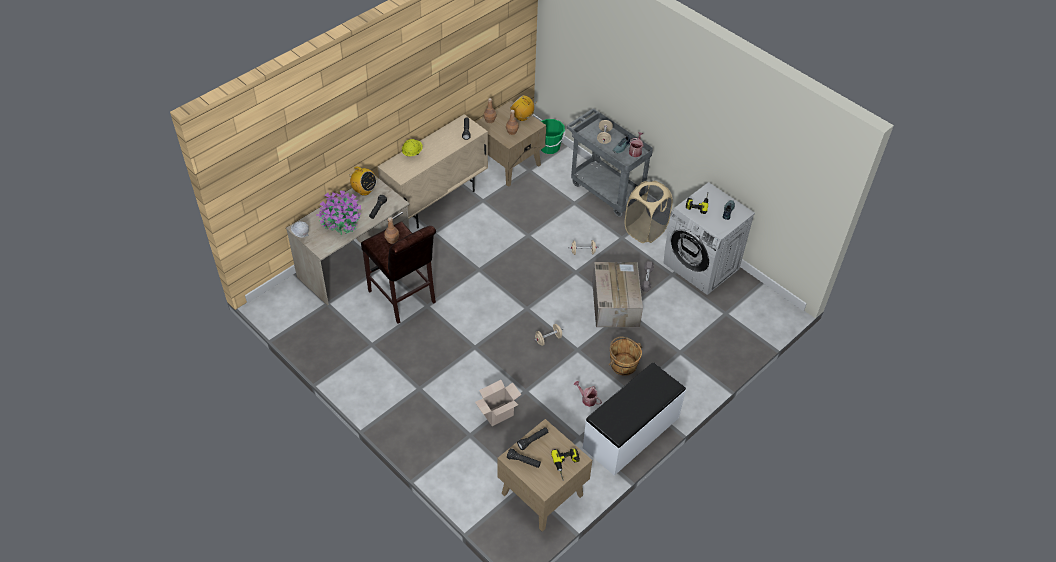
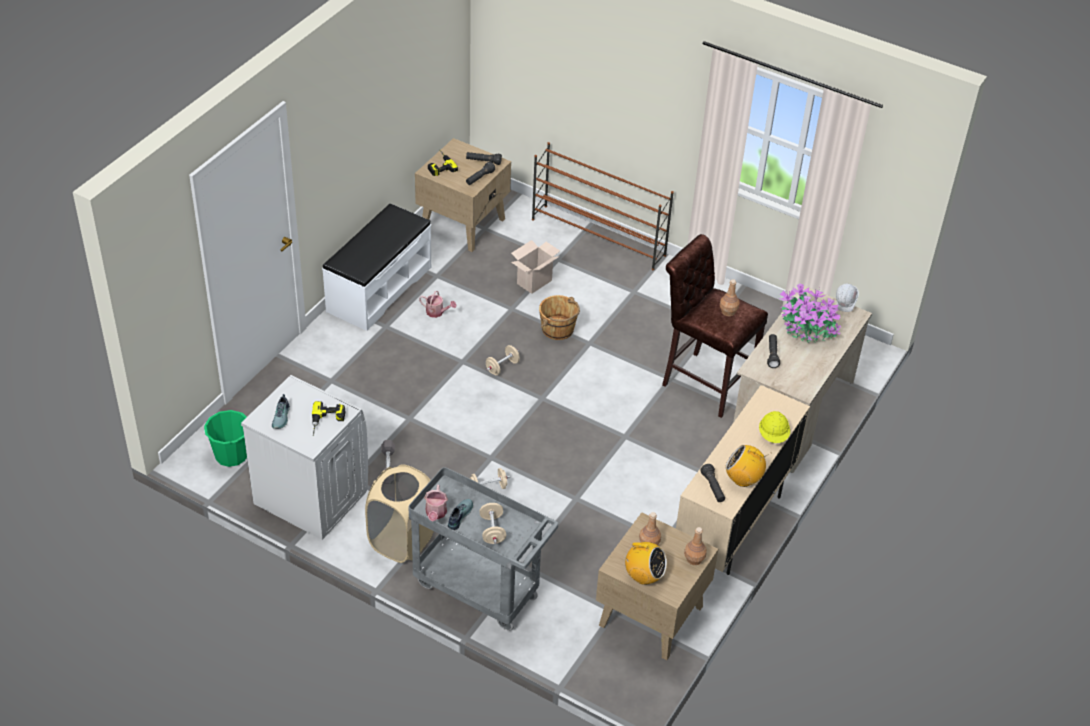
camera: 165 degrees right, 5 degrees down
(364, 191) = (806, 377): radio -> radio (743, 479)
(424, 453) = (598, 237): none -> brown shoe rack
(549, 147) = (596, 665): green bucket -> green bucket (231, 455)
(615, 303) = (426, 426): cardboard box -> none
(623, 364) = (401, 355): brown bucket -> brown bucket (558, 329)

